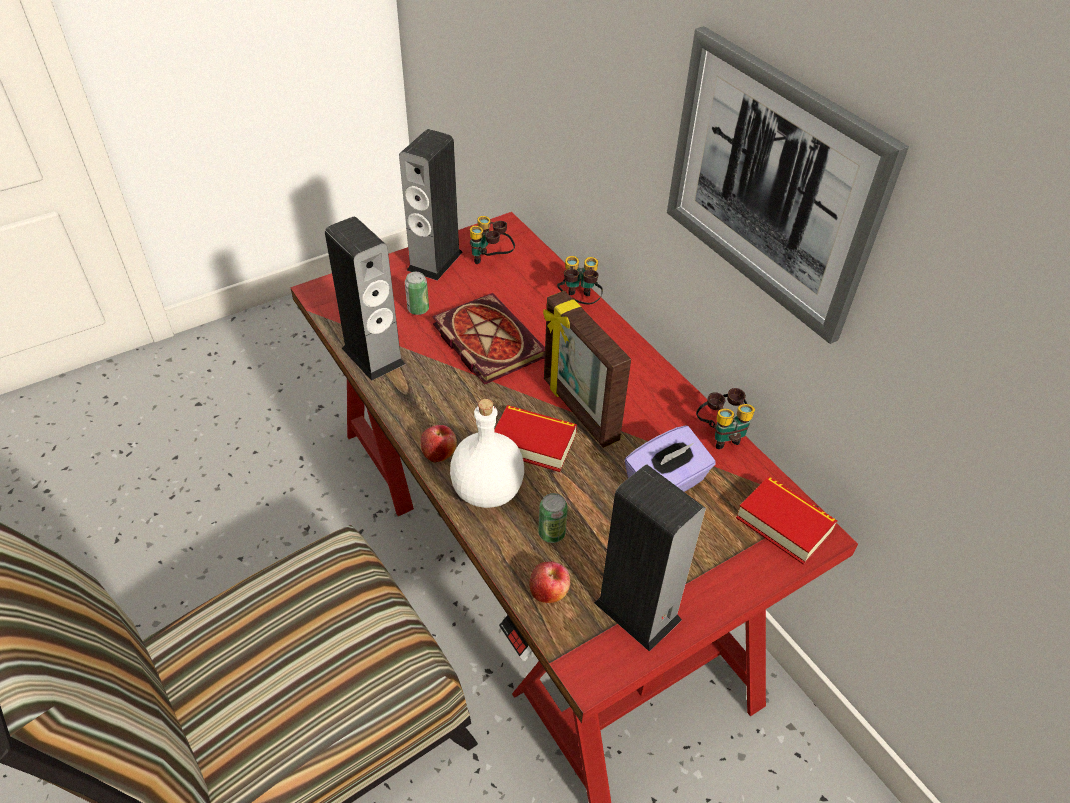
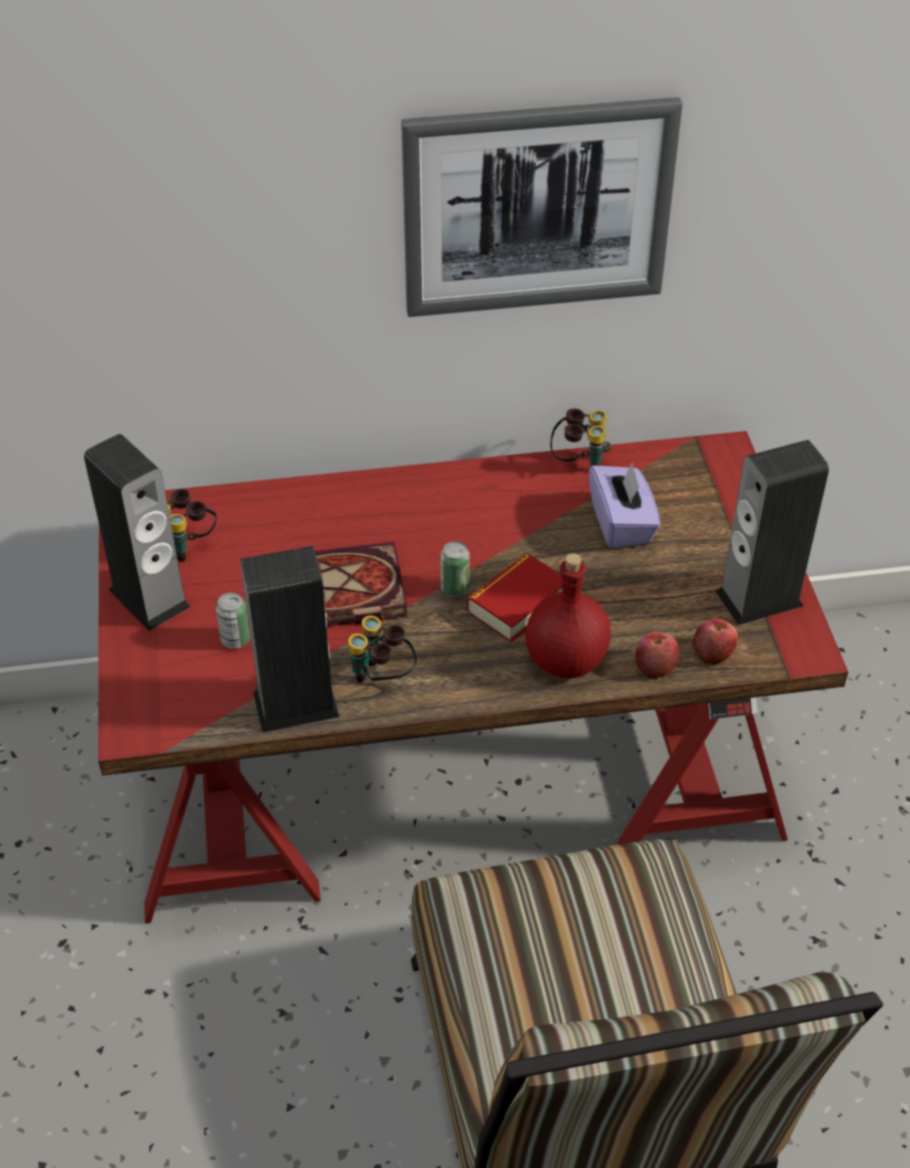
camera: 65 degrees left, 0 degrees up
(439, 453) = (491, 685): apple -> apple (655, 666)
(488, 490) = (564, 659): white bottle -> red bottle
(551, 533) = (644, 628): can -> can (455, 588)
(578, 302) = (318, 495): binoculars -> binoculars (381, 678)
(578, 410) = (489, 553): picture frame -> none
(784, 524) = (706, 466): book -> none

